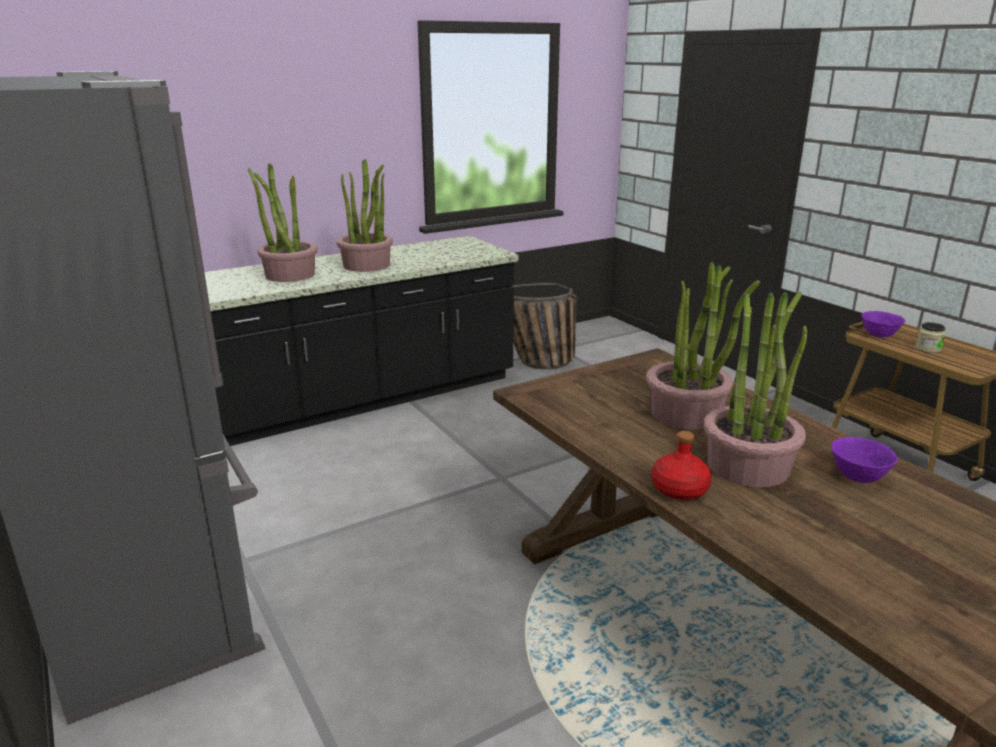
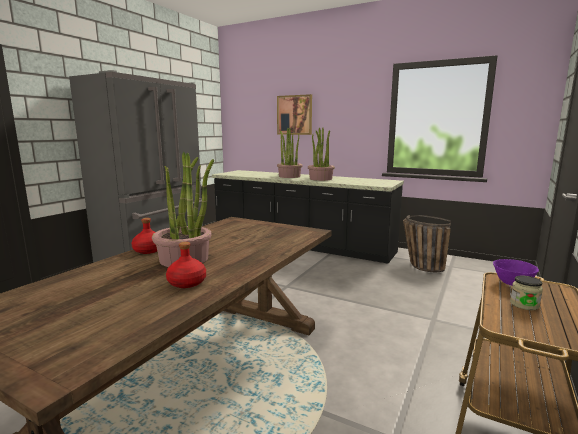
camera: 60 degrees right, 10 degrees down
(214, 125) = (294, 115): none -> picture
(686, 413) = (241, 243): potted plant -> none
(858, 477) = (187, 283): purple bowl -> red bottle

